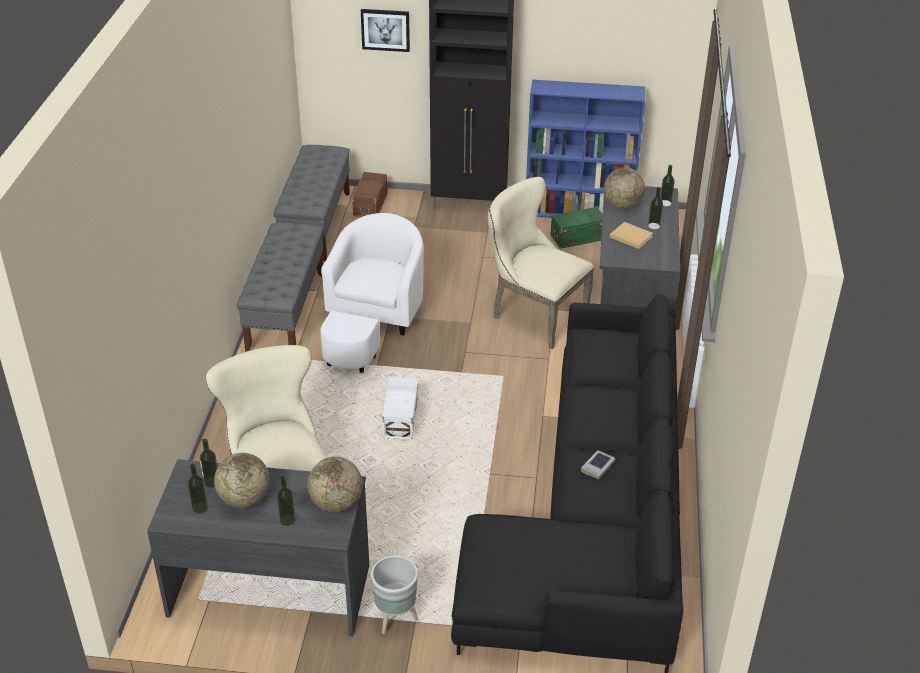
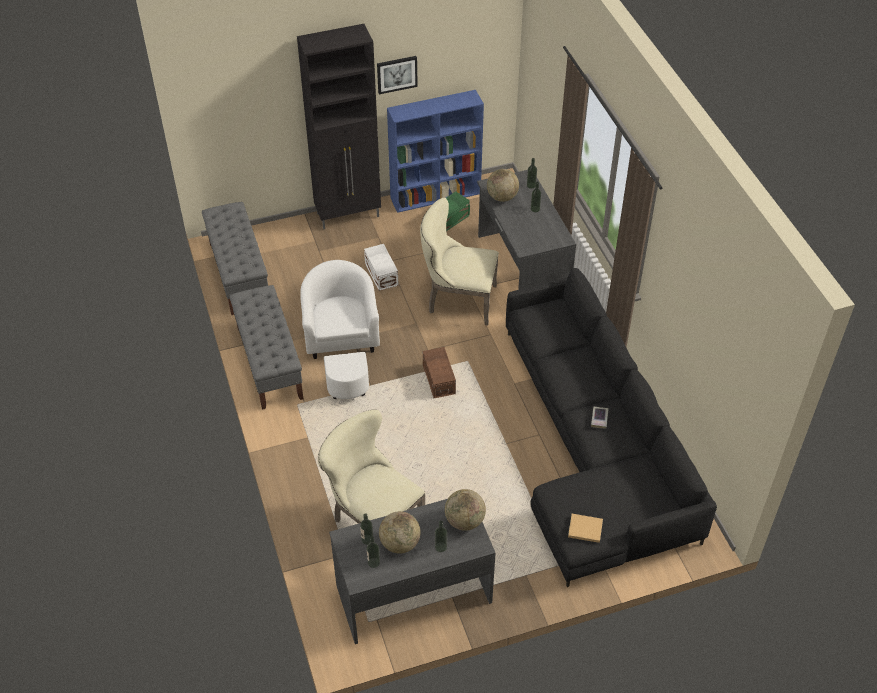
camera: 25 degrees left, 10 degrees up
(371, 205) = (271, 241): brown storage box -> brown storage box (439, 379)
(385, 29) = (260, 101): picture -> picture (397, 74)
(395, 619) = (511, 579): grey planter -> none
(402, 418) = (417, 423): white storage box -> white storage box (382, 274)
(630, 236) = (524, 224): beige book -> beige book (584, 528)

